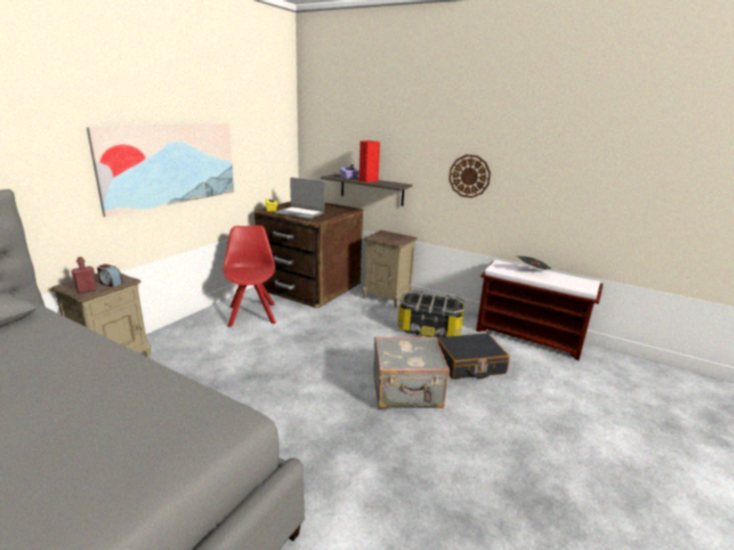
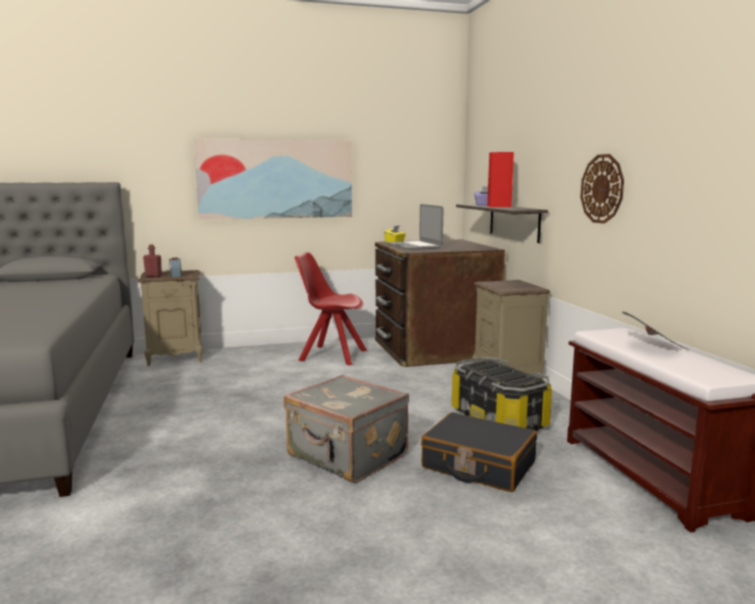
camera: 45 degrees right, 10 degrees down
(252, 314) = (331, 355): red chair -> red chair turned 105 degrees counterclockwise

